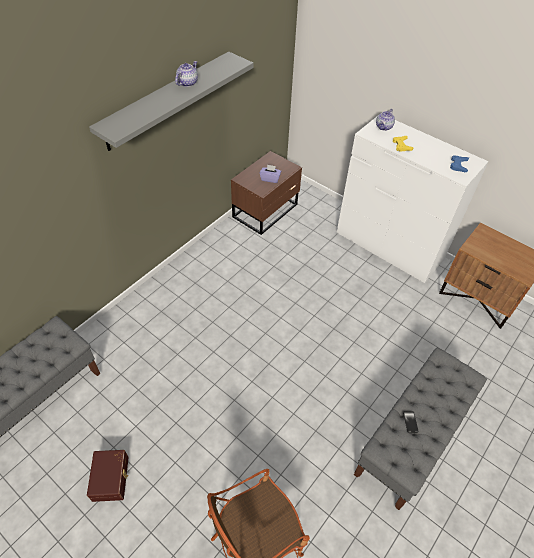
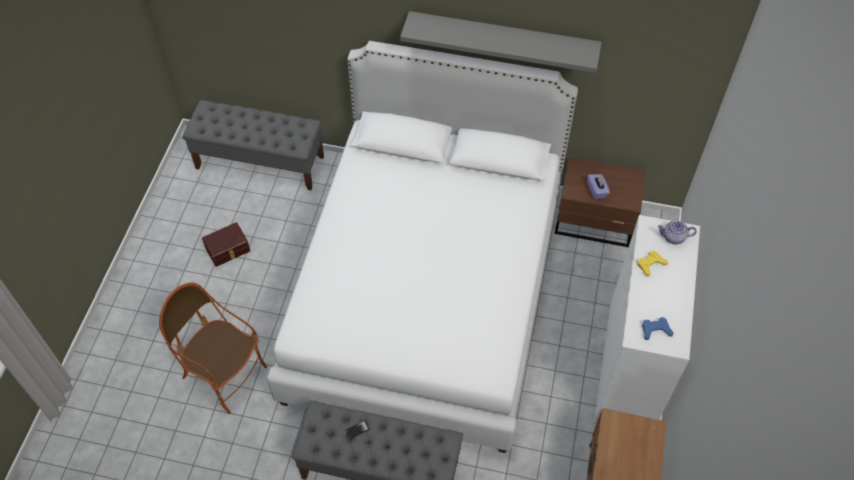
camera: 65 degrees right, 5 degrees up
(187, 83) = (519, 38): teapot -> none
(264, 333) = (426, 293): none -> white bed

